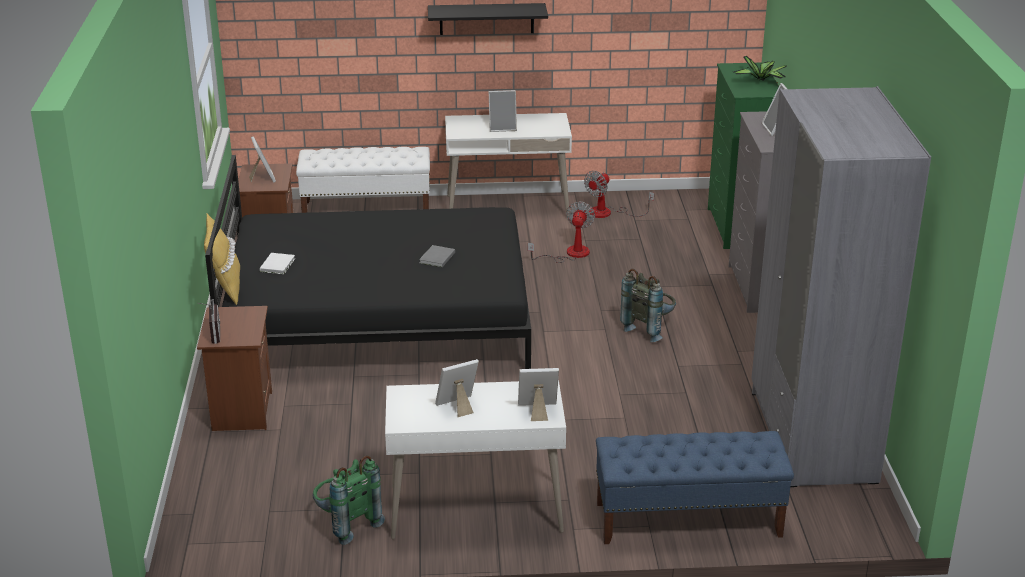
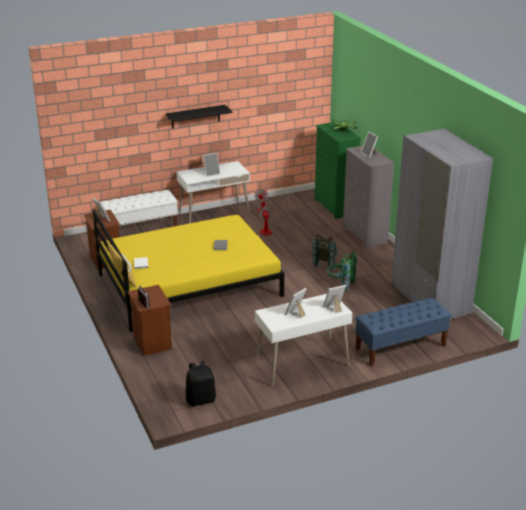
camera: 20 degrees left, 0 degrees up
(249, 534) = (201, 399): none -> black backpack
(346, 524) = (245, 384): green backpack -> green backpack (340, 284)
(378, 320) = (188, 284): black bed -> yellow bed

